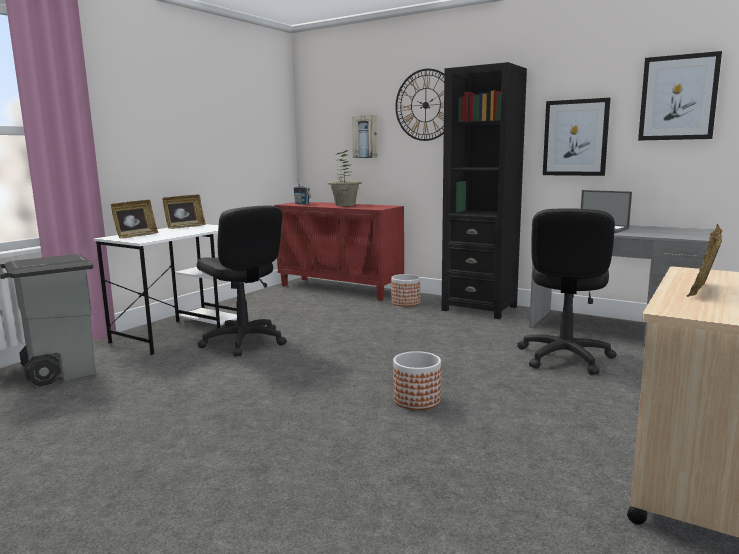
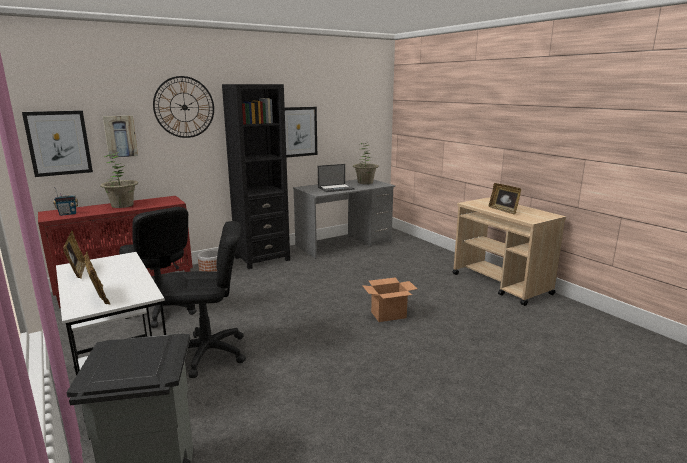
camera: 65 degrees left, 5 degrees up
(417, 400) = (389, 315): planter -> cardboard box
(564, 357) = (367, 265): black office chair -> black office chair (162, 311)
(676, 231) = (365, 182): none -> potted plant
(678, 98) = (347, 108): picture -> picture (58, 143)

